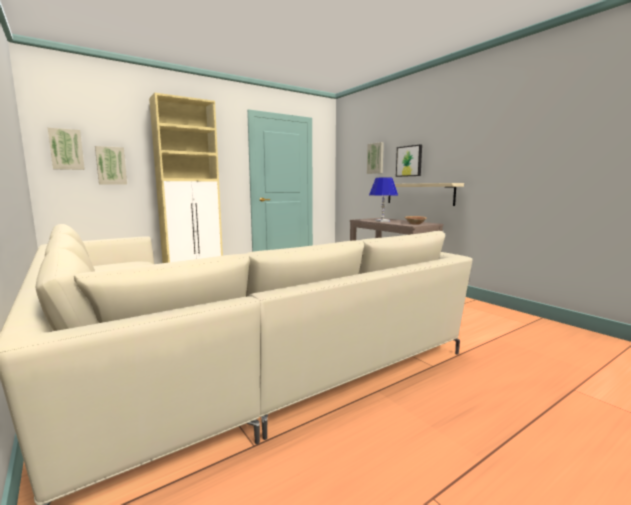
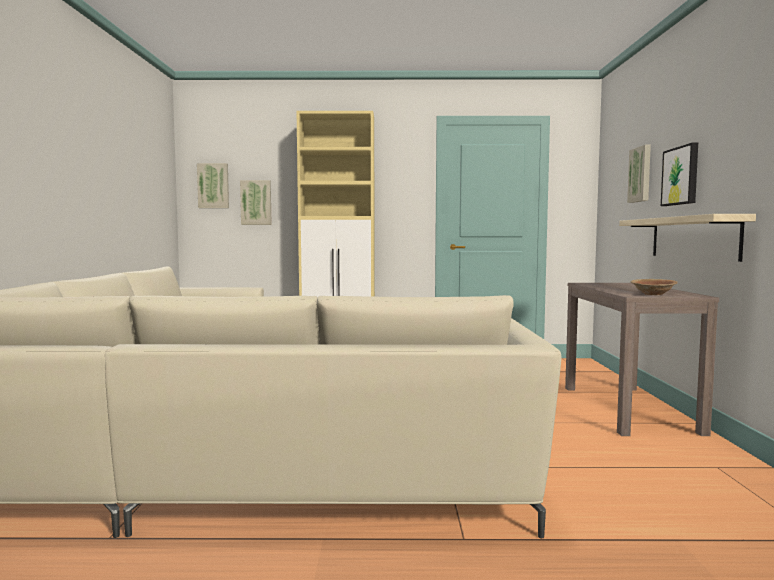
camera: 35 degrees right, 5 degrees down
(382, 221) = (613, 287): blue table lamp -> none

